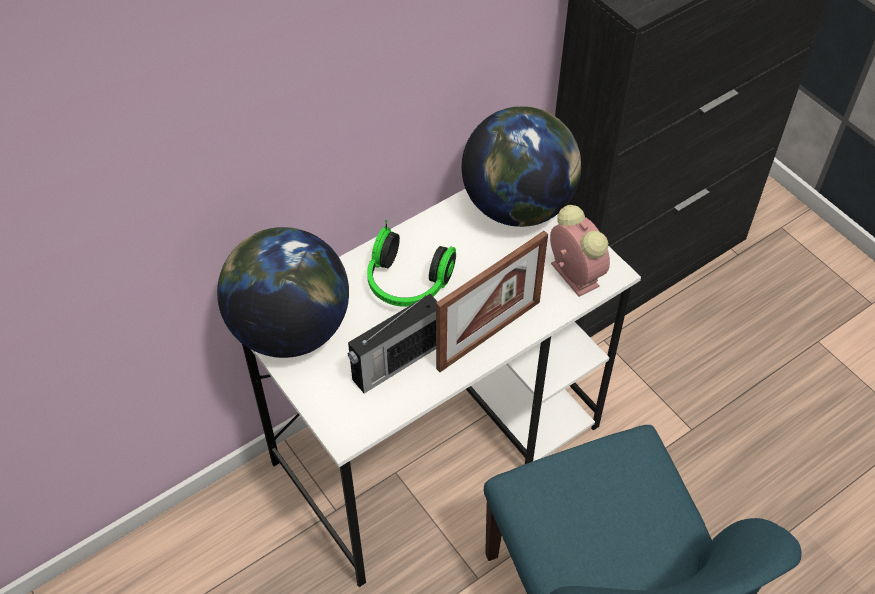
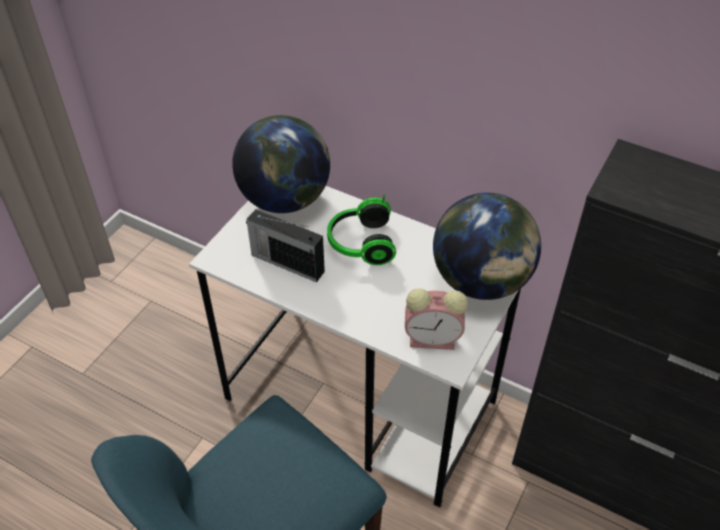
camera: 65 degrees right, 5 degrees down
(489, 334) = (341, 306): picture frame -> none
(573, 273) = (434, 338): alarm clock -> alarm clock turned 60 degrees clockwise

